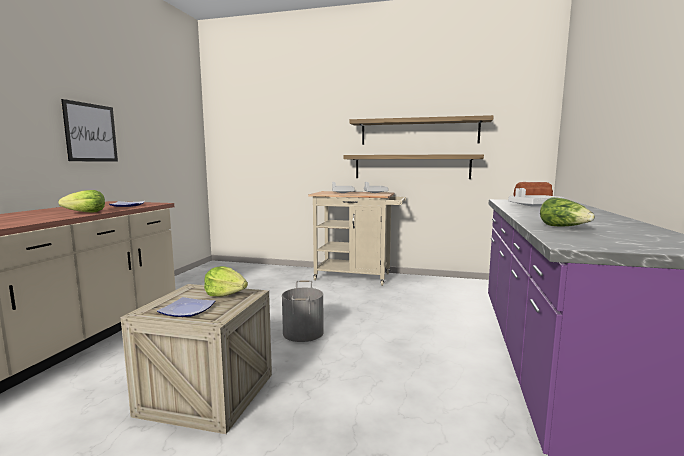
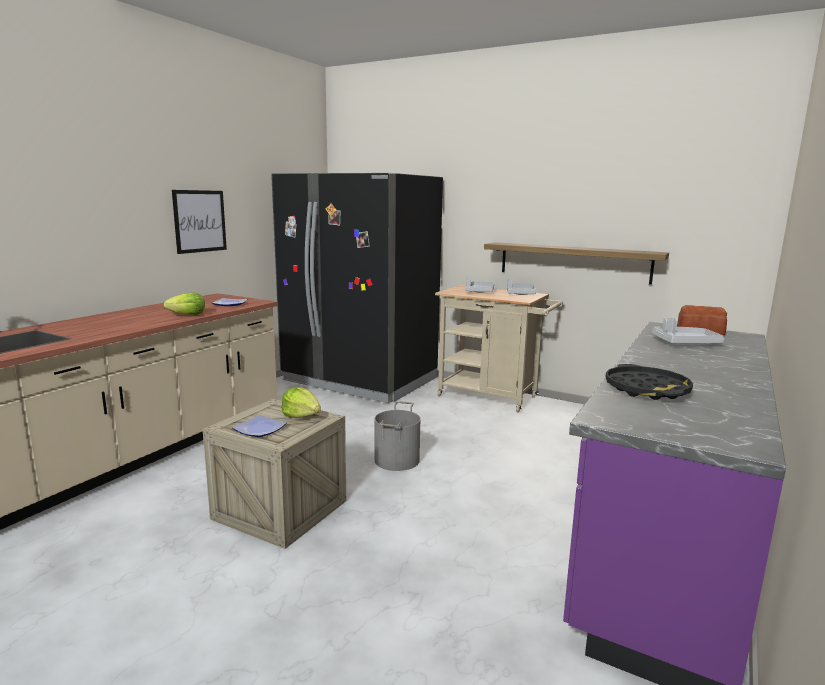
camera: 15 degrees right, 5 degrees up
(243, 274) = (360, 380): none -> black fridge
(419, 131) = (586, 217): shelf -> none
(564, 227) = (646, 389): lettuce -> black tray

